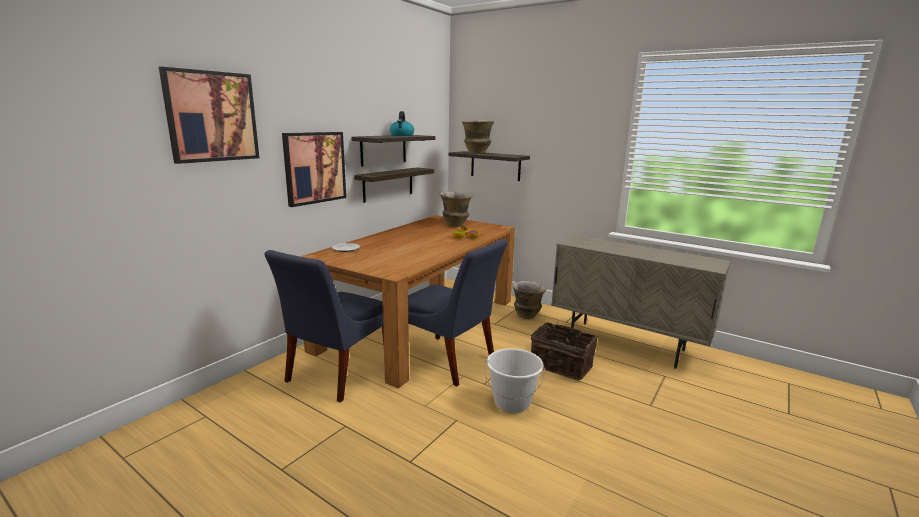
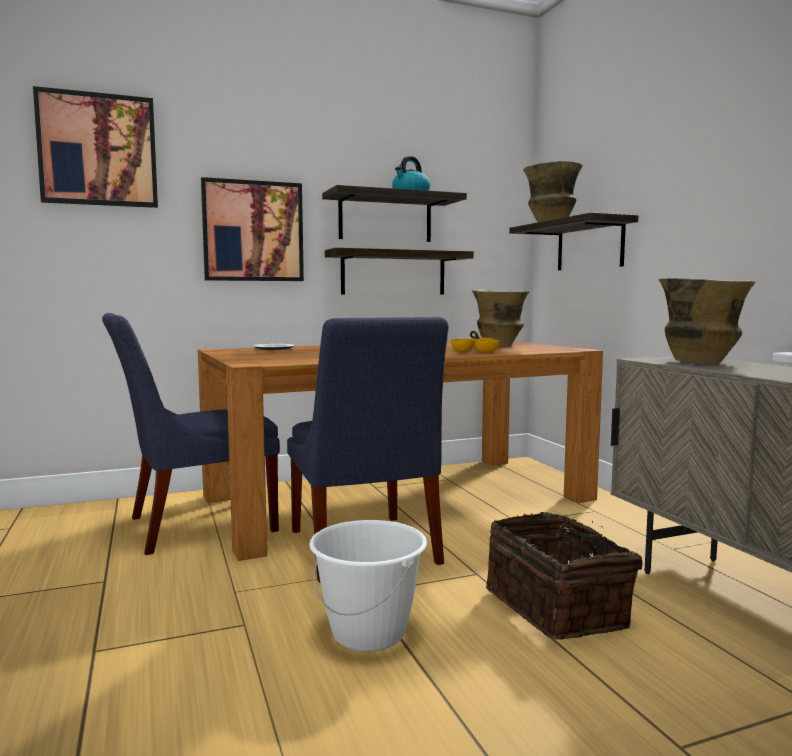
camera: 35 degrees right, 10 degrees down
(527, 316) = (598, 524): vase -> vase (701, 362)

